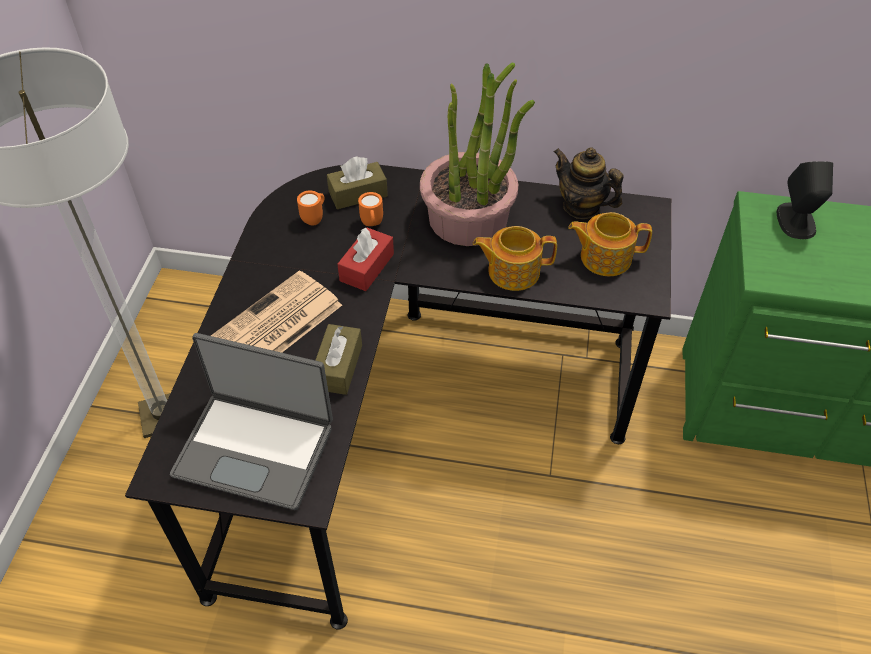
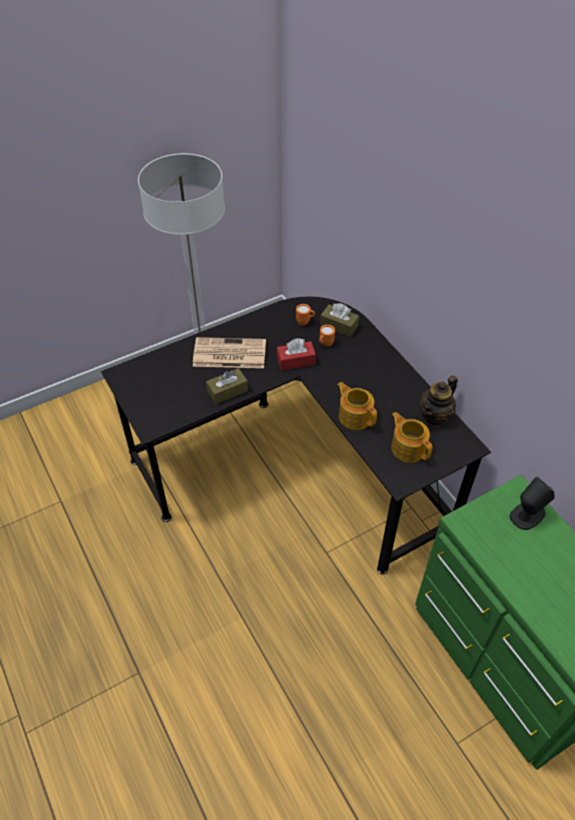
camera: 50 degrees right, 0 degrees up
(256, 448) = (159, 394): laptop -> none
(469, 218) = (372, 376): potted plant -> none
(581, 207) = (435, 416): teapot -> teapot turned 135 degrees counterclockwise

